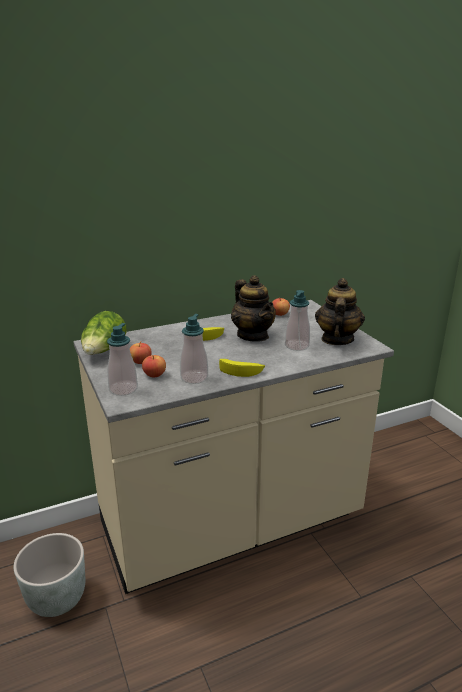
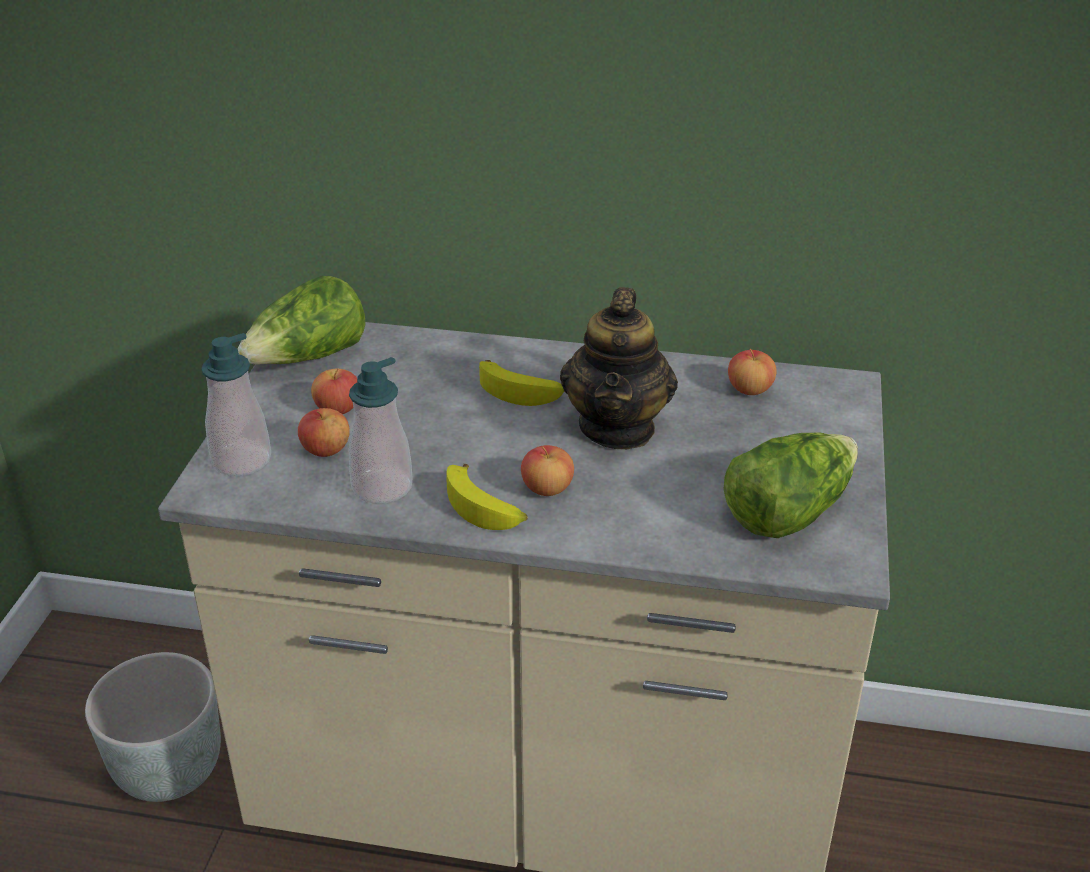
camera: 35 degrees right, 10 degrees up
(254, 358) = (547, 488): none -> apple
(297, 346) = (675, 492): soap dispenser -> none
(337, 339) = (788, 511): teapot -> lettuce

